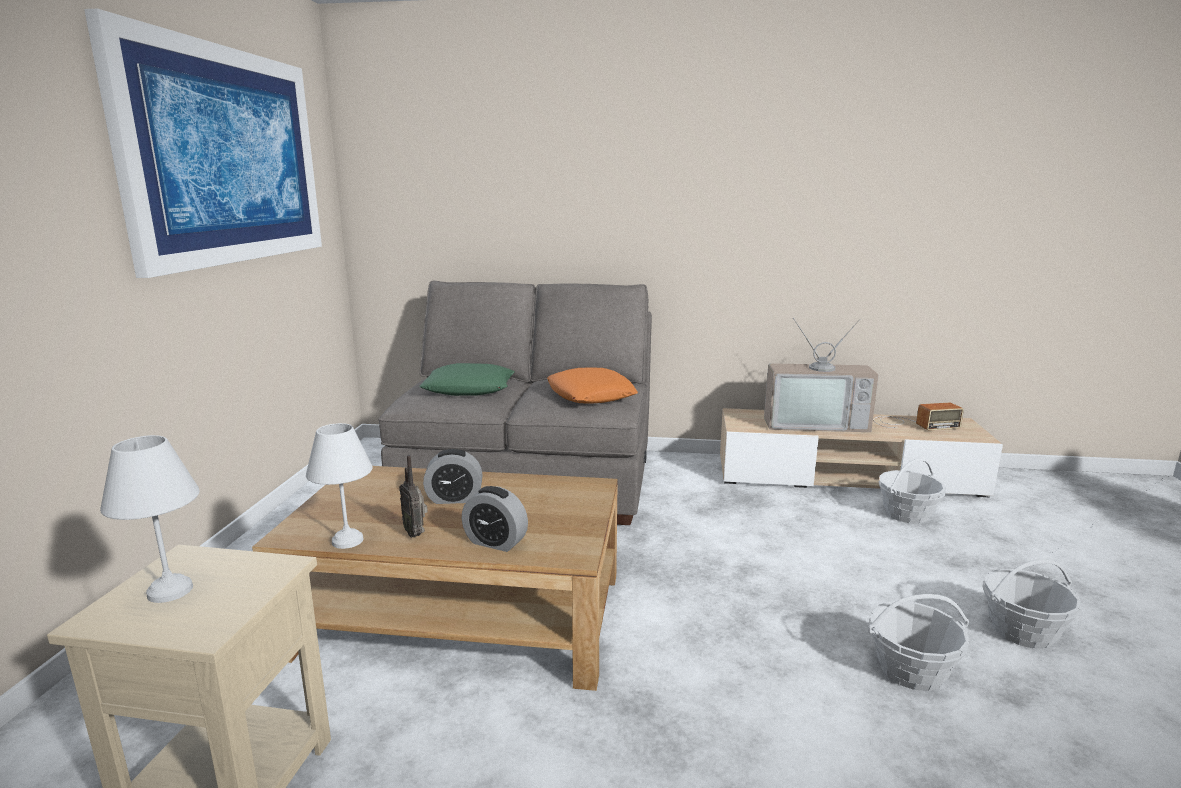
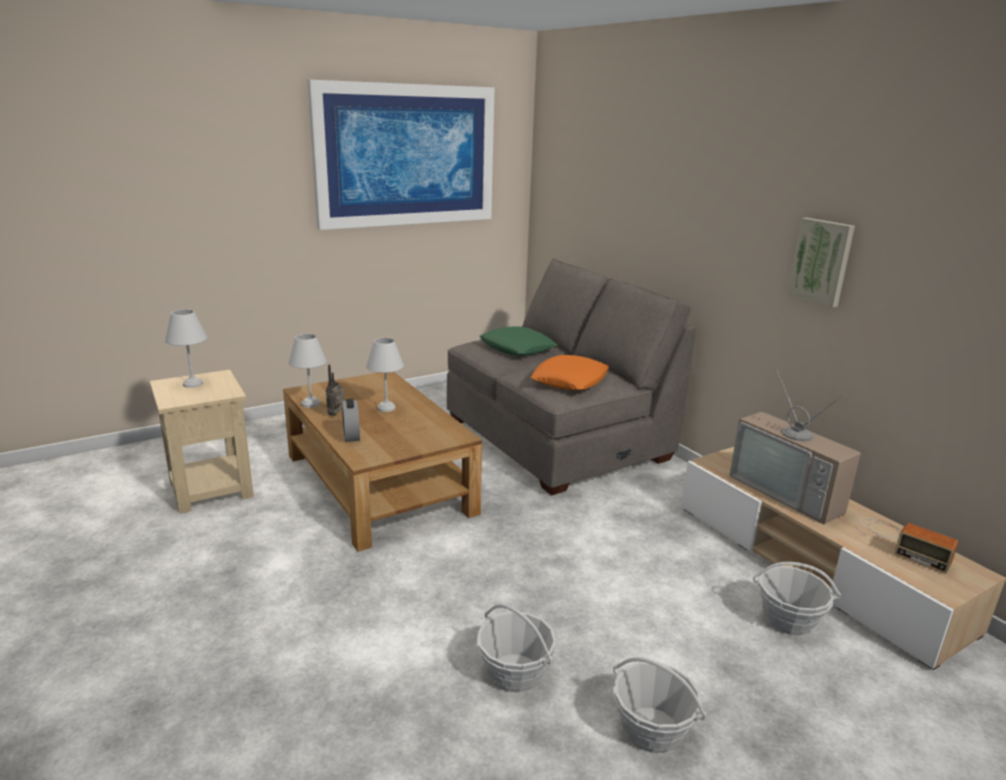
camera: 50 degrees right, 5 degrees up
(454, 499) = (387, 408): alarm clock -> white table lamp
(780, 219) = (821, 261): none -> picture

